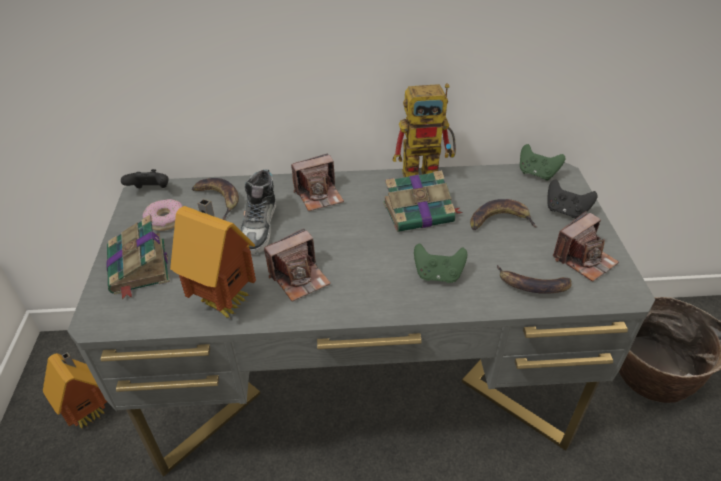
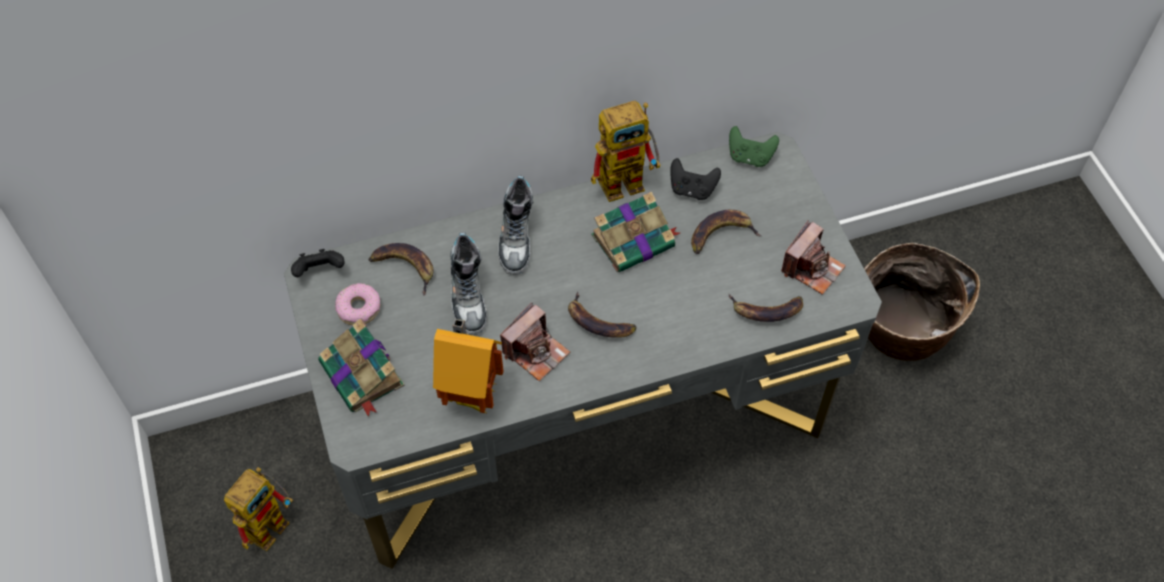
camera: 15 degrees left, 15 degrees up
(90, 412) = (270, 521): toy house -> toy robot
(319, 195) = (517, 238): camera -> shoe
(366, 265) = (598, 322): none -> banana
(438, 275) = (673, 318): green game controller -> none
(565, 211) = (787, 207): black game controller -> black game controller (692, 189)

